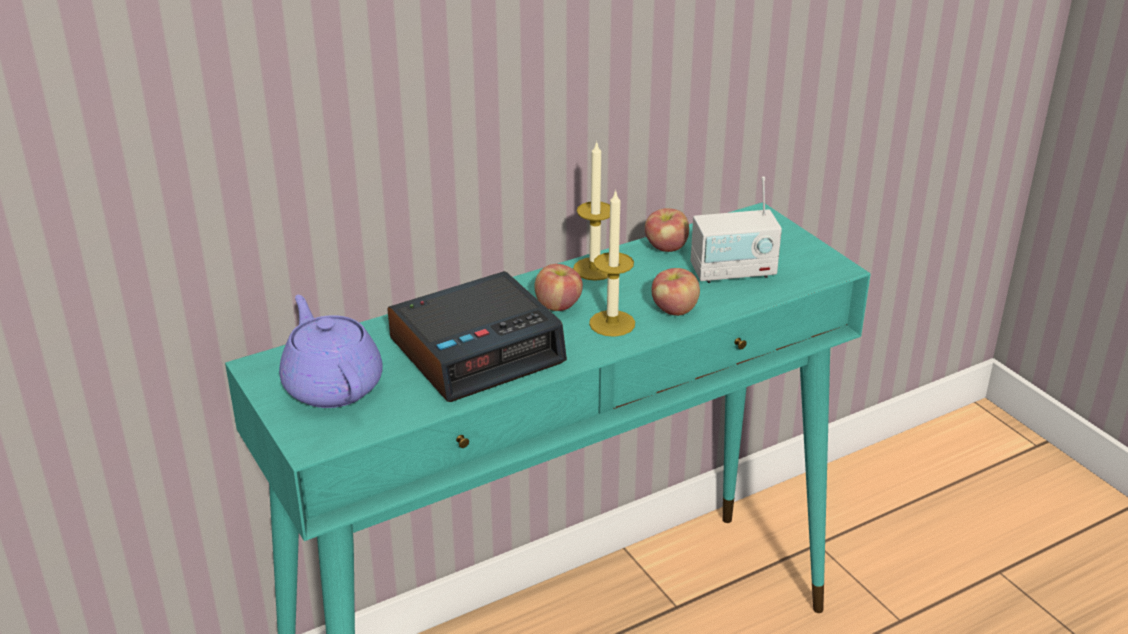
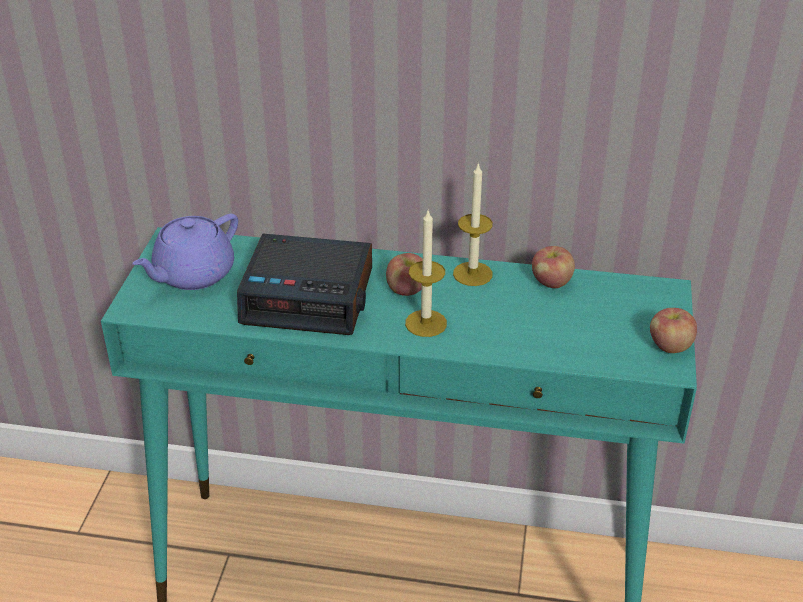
camera: 40 degrees right, 5 degrees up
(332, 385) = (192, 274): purple teapot -> purple teapot turned 150 degrees counterclockwise
(674, 310) = (486, 336): apple -> apple (669, 346)
(733, 272) = (577, 328): radio -> none

